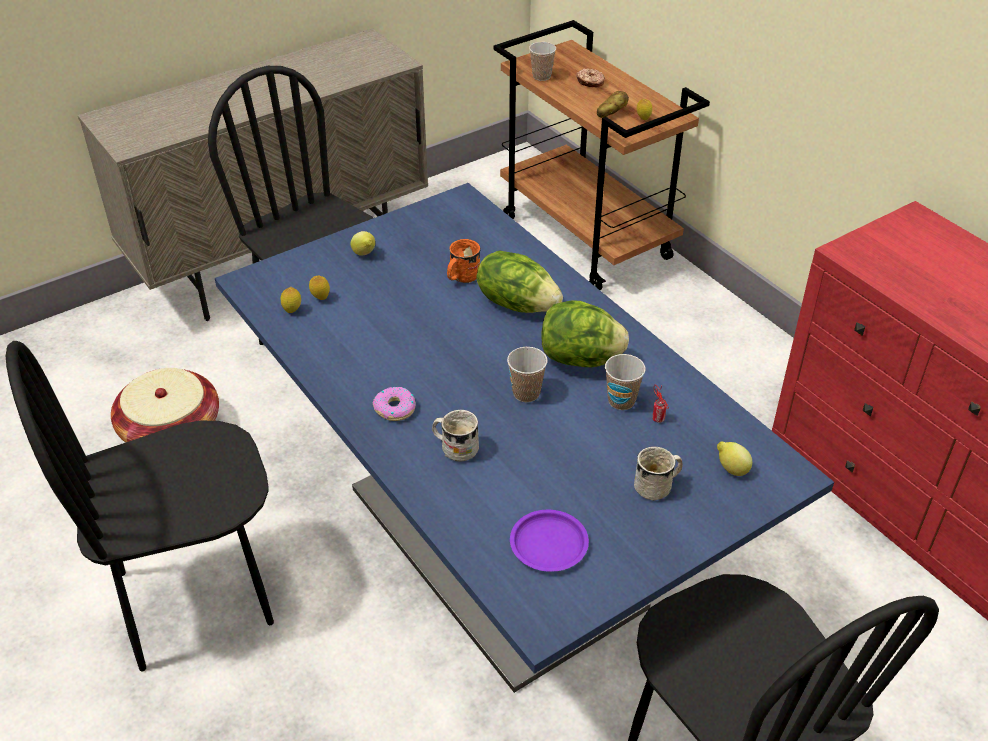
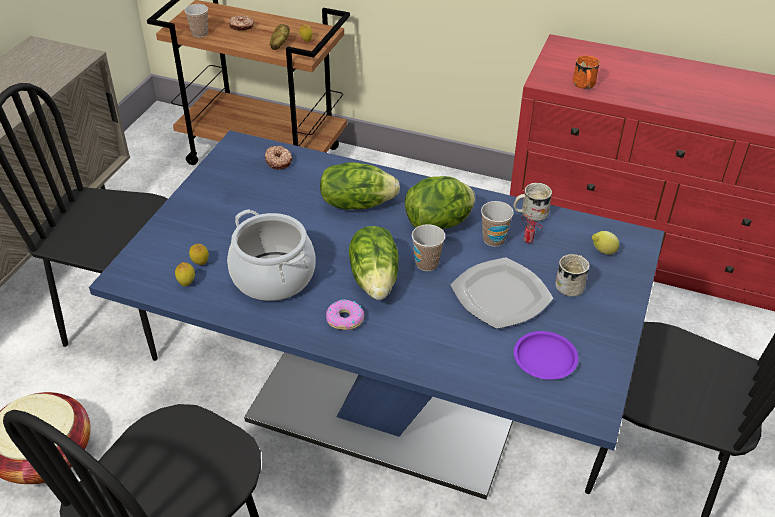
camera: 35 degrees left, 0 degrees up
(364, 254) = (202, 215): lemon -> none
(371, 339) = (273, 276): none -> cooking pot
(455, 447) = (416, 325): white mug -> white mug (529, 214)
(461, 277) = (296, 202): orange mug -> orange mug (583, 86)
(461, 385) = (375, 279): none -> lettuce
(484, 231) = (279, 161): none -> donut
(570, 459) = (501, 294): none -> plate

